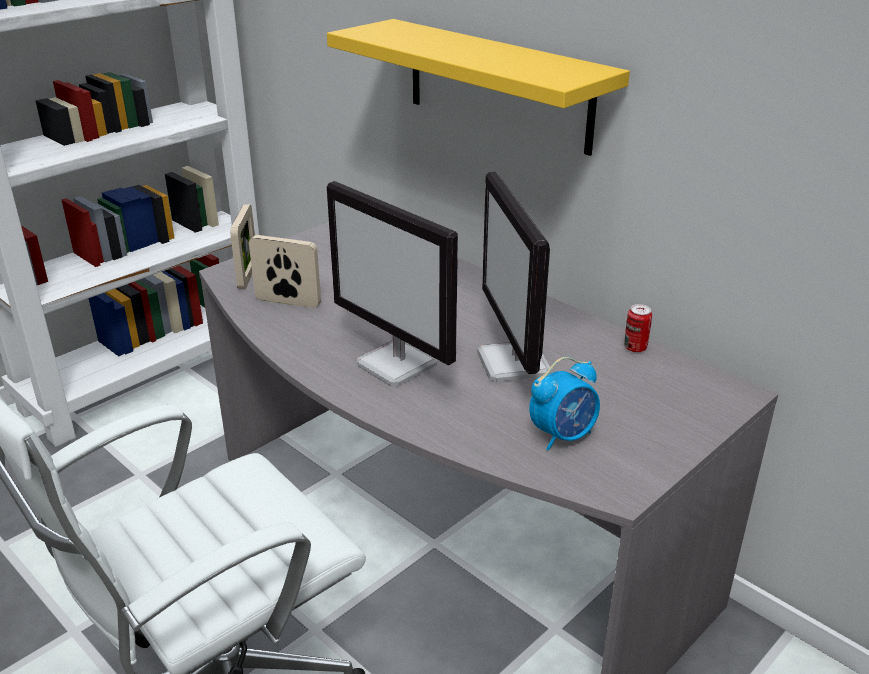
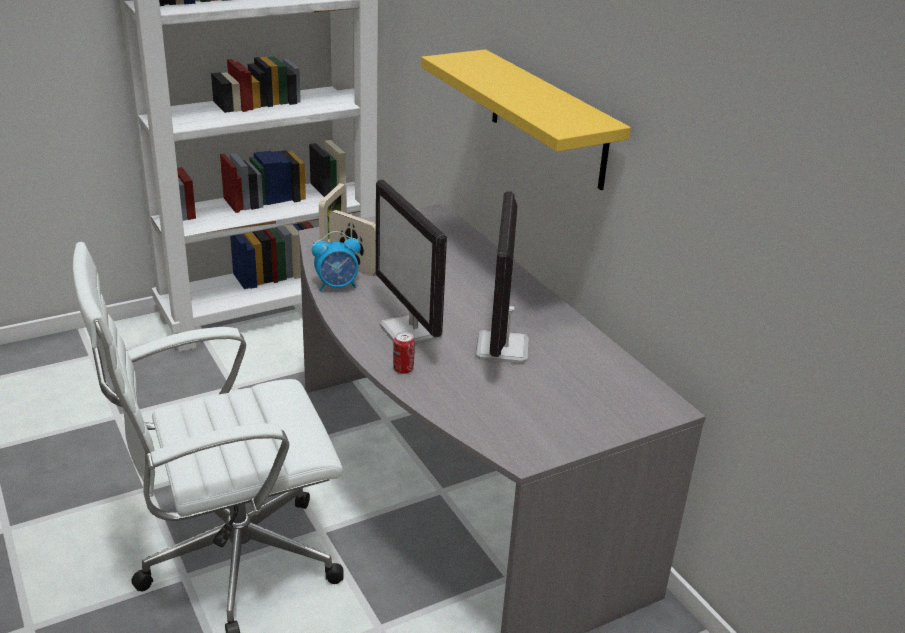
camera: 15 degrees right, 0 degrees up
(563, 435) = (507, 409): alarm clock -> alarm clock (337, 286)
(635, 348) = (609, 356): can -> can (403, 369)

